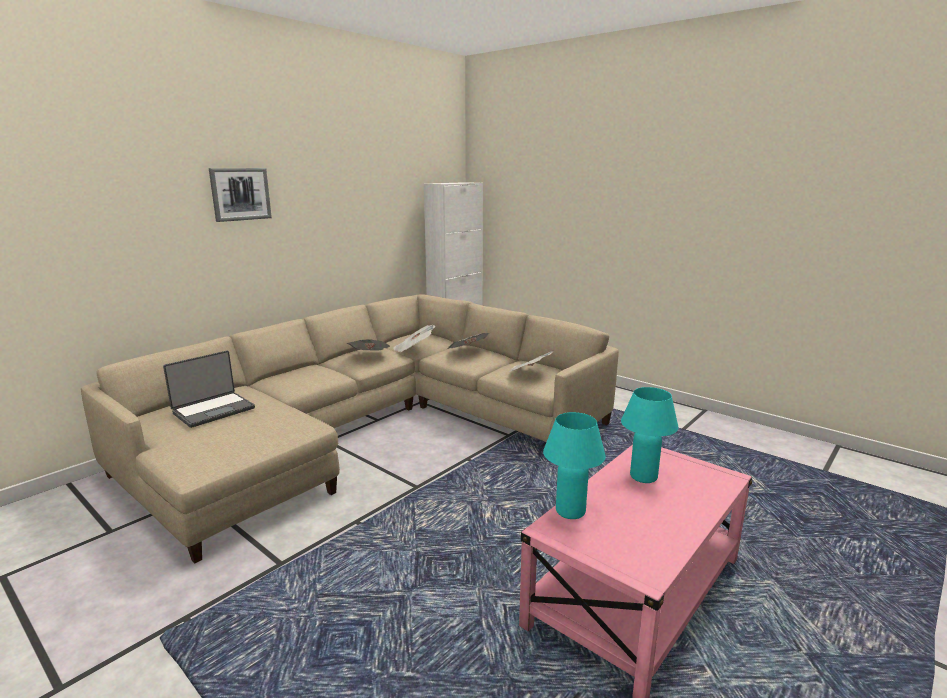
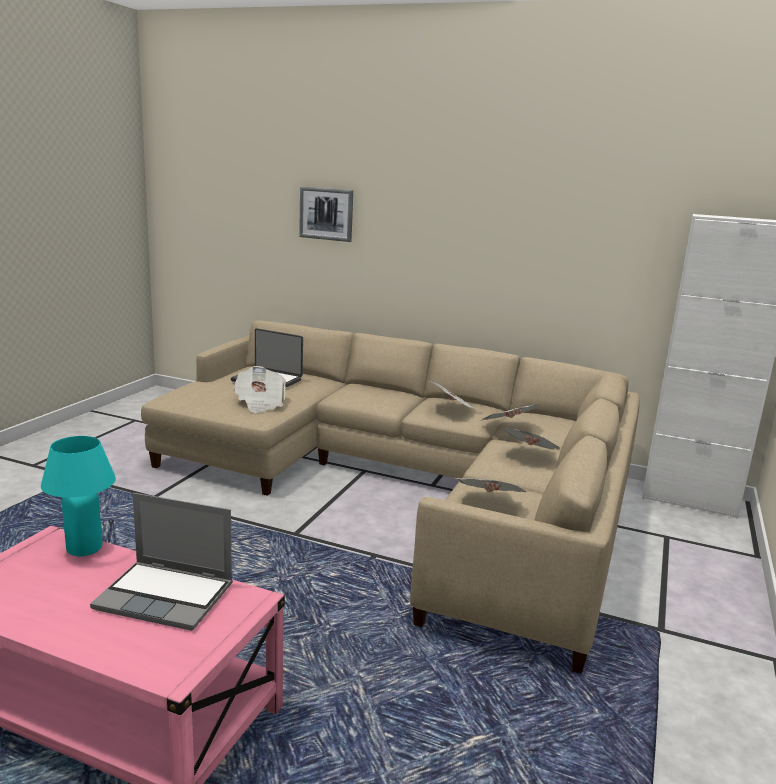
camera: 70 degrees right, 0 degrees up
(240, 194) = (414, 198): picture -> picture (326, 214)
(273, 422) = (260, 403): none -> newspaper
(643, 477) = (167, 596): turquoise table lamp -> laptop

